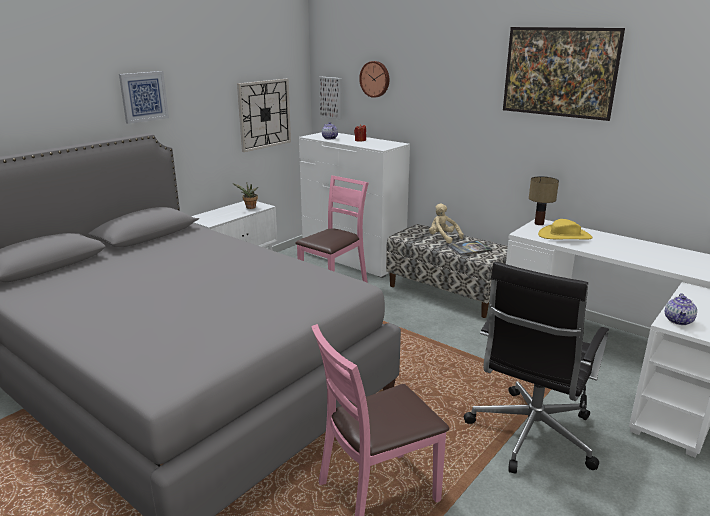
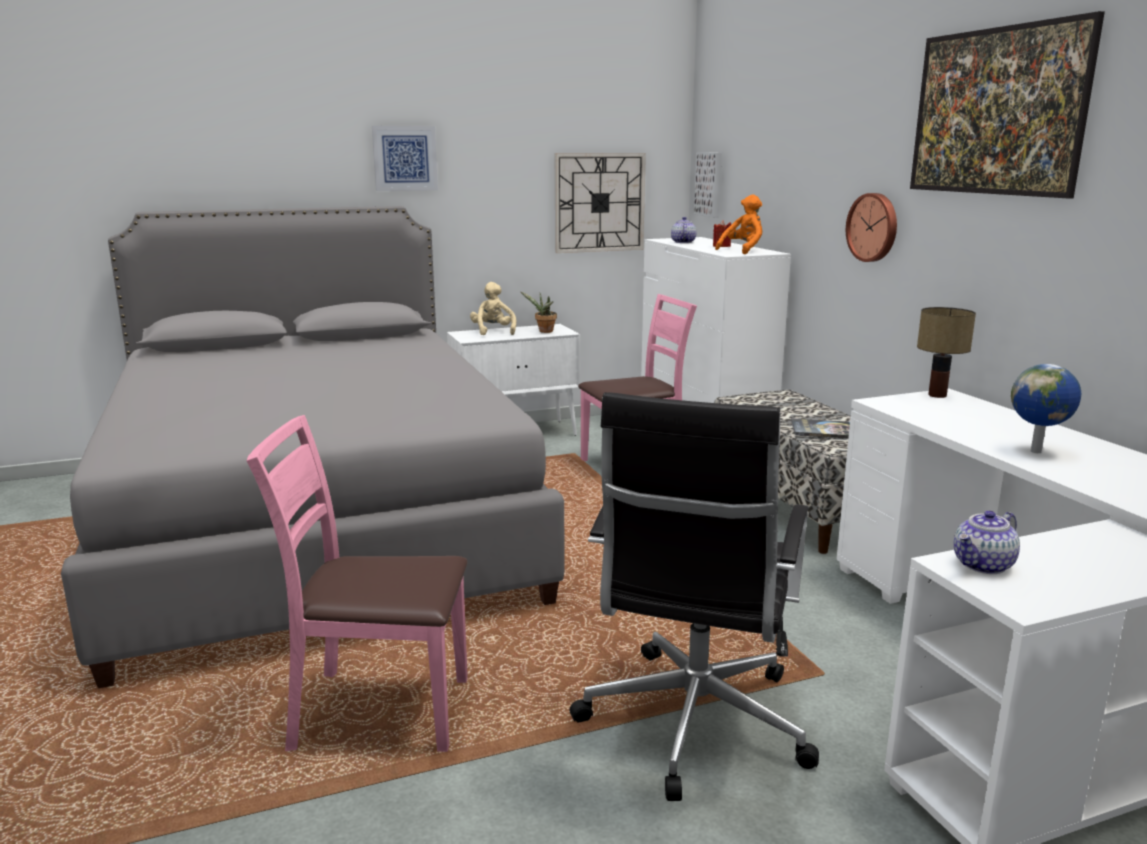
camera: 30 degrees right, 5 degrees down
(375, 79) = (758, 150): wall clock -> wall clock (873, 227)
(380, 143) = (743, 251): none -> orange plush toy
(443, 238) = (803, 411): beige plush toy -> beige plush toy (493, 331)
(530, 435) = (692, 725): black office chair -> black office chair turned 45 degrees counterclockwise
(564, 236) = (955, 416): yellow hat -> none
(622, 251) = (1037, 452): none -> globe

